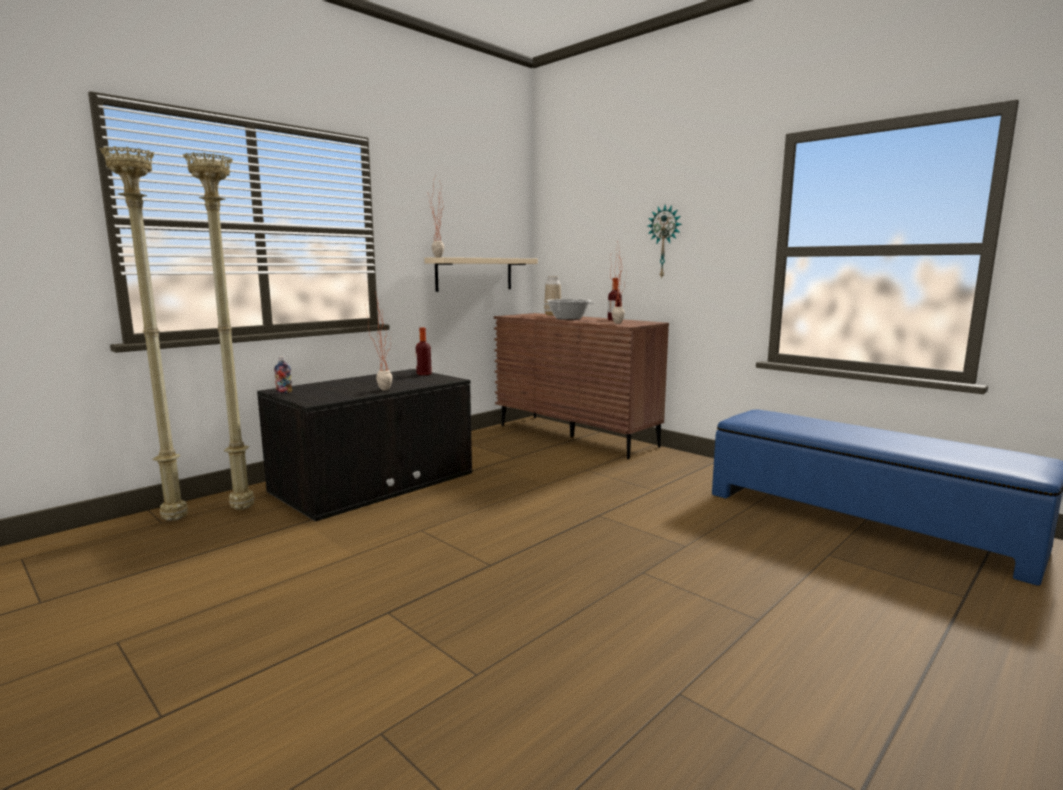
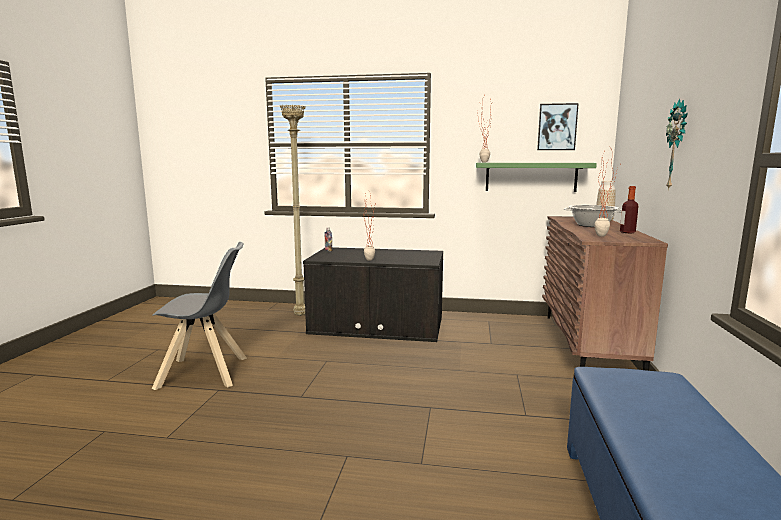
camera: 55 degrees right, 0 degrees up
(174, 520) = (273, 310): beige floor lamp -> none
(311, 612) = (206, 373): none -> grey chair
(424, 374) = (431, 255): bottle -> none
(474, 274) = (531, 177): beige shelf -> green shelf
(491, 220) = (557, 127): none -> picture

